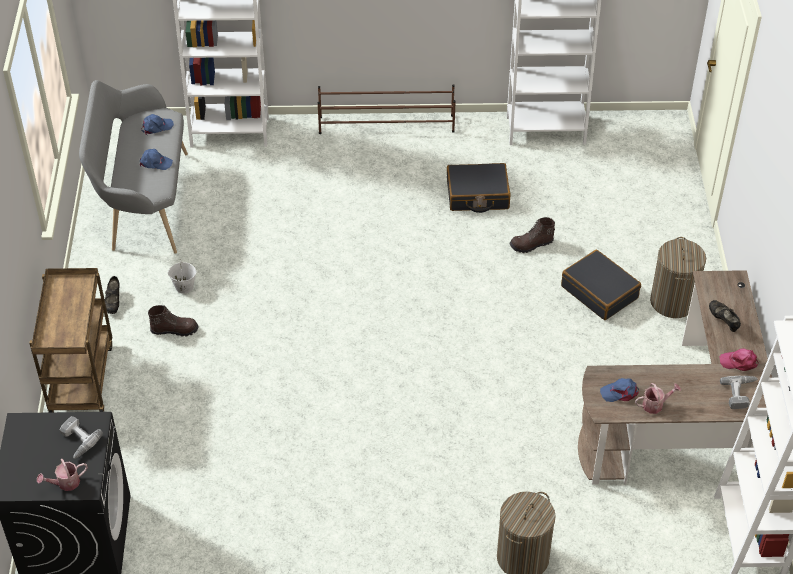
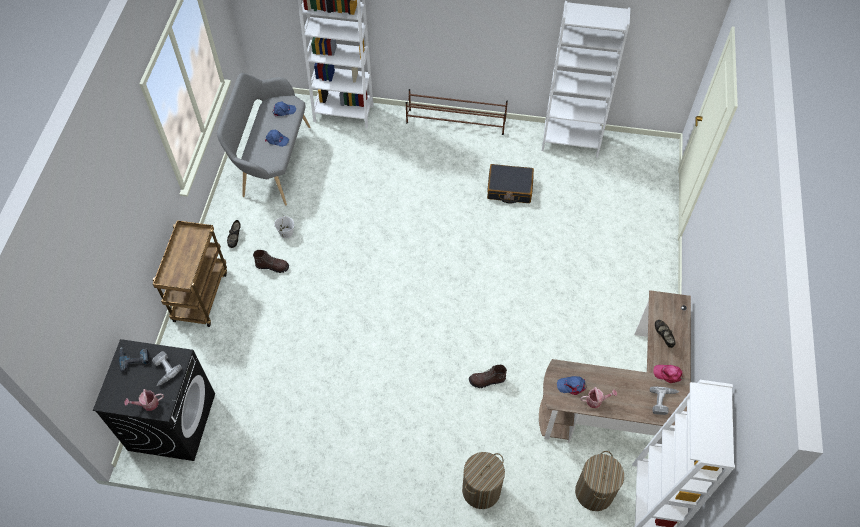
camera: 10 degrees right, 10 degrees up
(33, 432) = (134, 358): none -> power drill
(531, 245) = (540, 235): brown boot -> brown boot (487, 381)
(600, 292) = (582, 281): black suitcase -> none
(673, 302) = (635, 297): laundry basket -> laundry basket (594, 492)

